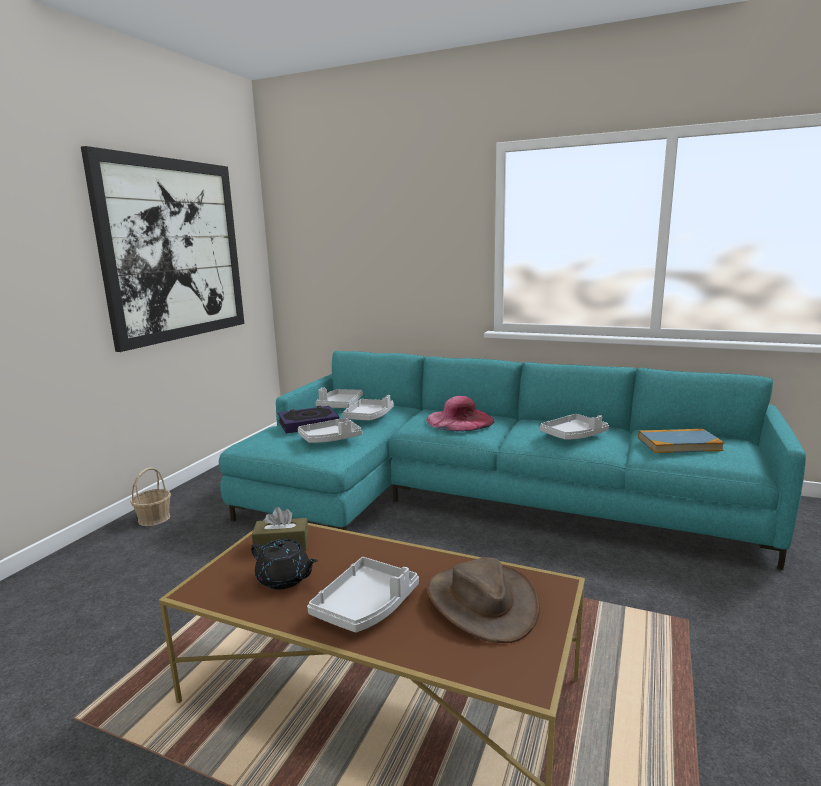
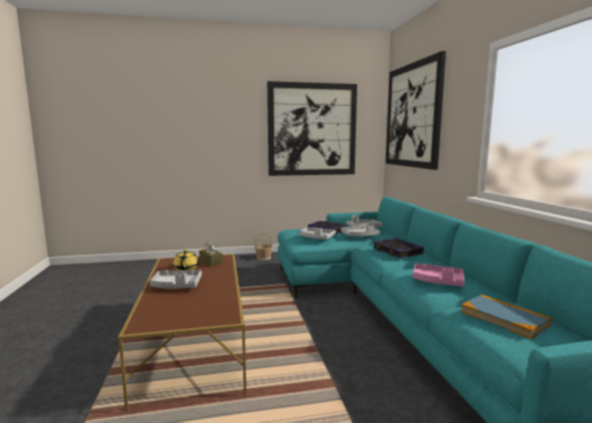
camera: 55 degrees right, 5 degrees down
(284, 579) = (186, 269): black teapot -> yellow teapot
(341, 225) = (412, 115): none -> picture
(460, 420) = (397, 251): pink hat -> book
(481, 602) = (197, 305): brown hat -> none
(574, 435) = (438, 281): grey tray -> pink tray

